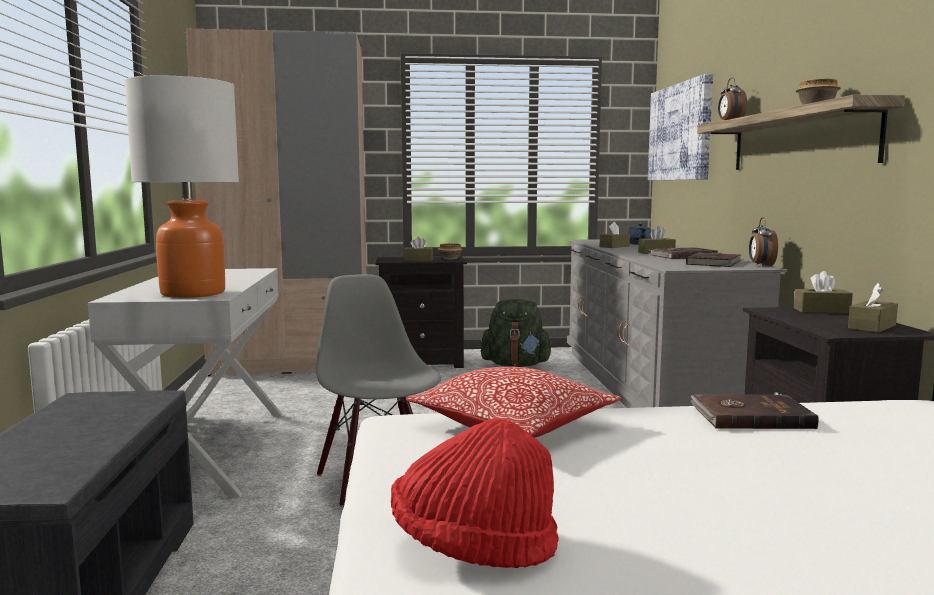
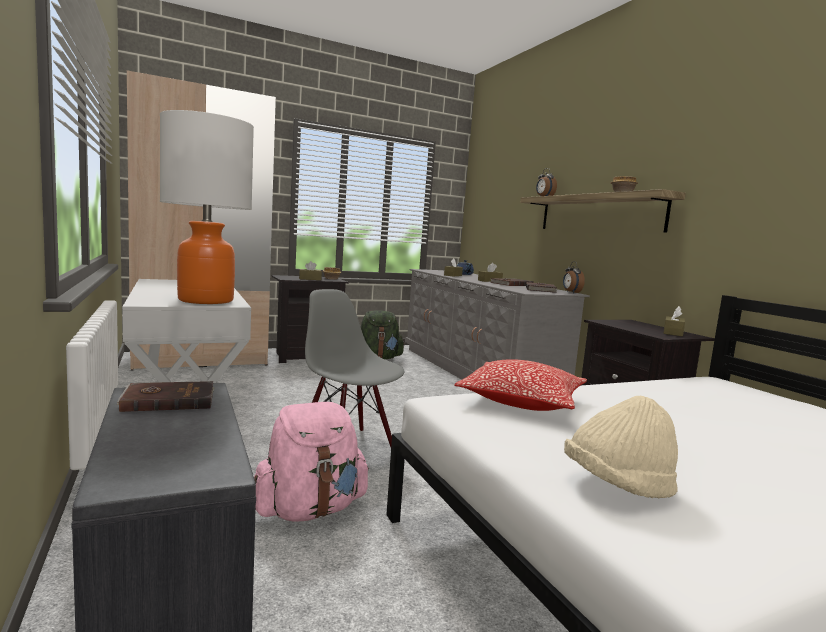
camera: 20 degrees left, 0 degrees up
(273, 551) = (310, 510): none -> pink backpack
(473, 546) = (617, 486): red hat -> beige hat
(681, 132) = (492, 200): picture -> none
(750, 416) = (645, 389): brown book -> brown book (168, 400)
(821, 310) = (629, 322): brown tissue box -> none

